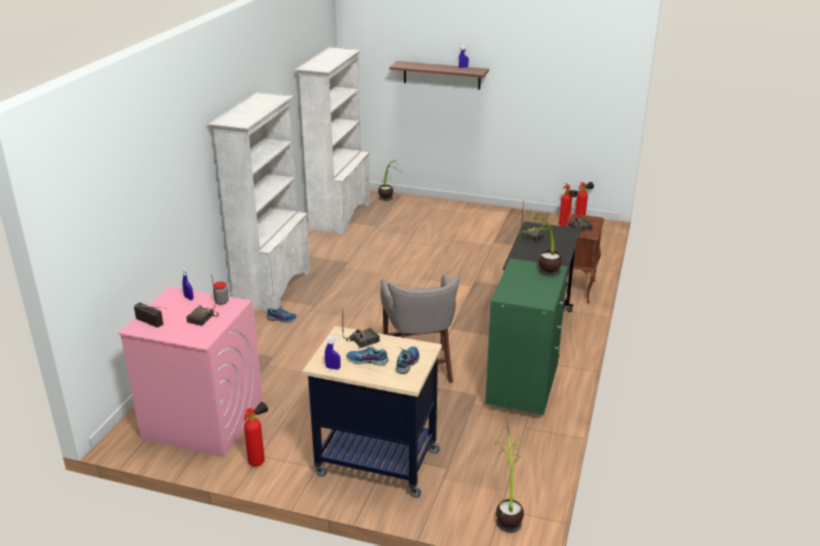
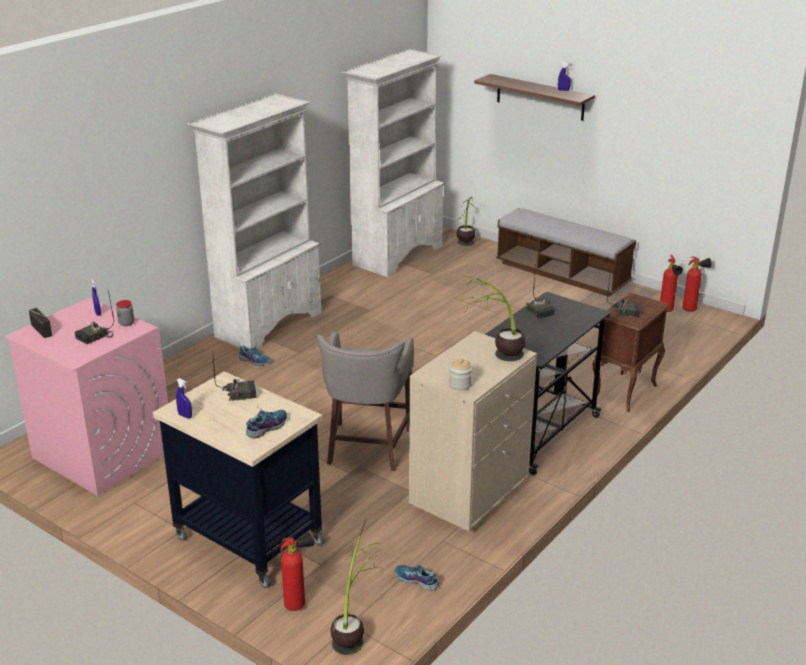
camera: 20 degrees right, 0 degrees up
(259, 460) = (130, 508): fire extinguisher -> fire extinguisher (299, 604)
(367, 361) = (226, 416): shoe -> shoe (416, 581)
(473, 211) = (562, 274): none -> bench
(522, 391) = (469, 498): green cabinet -> beige cabinet
(533, 300) = (460, 385): none -> jar

